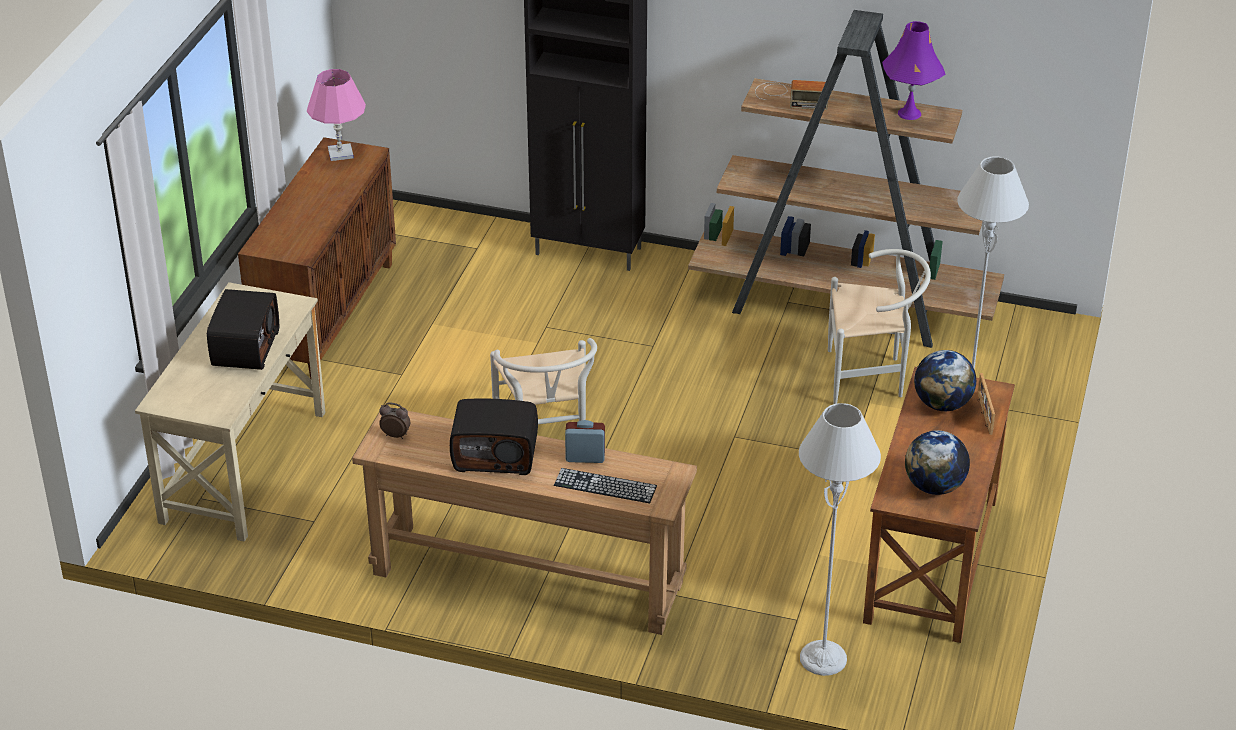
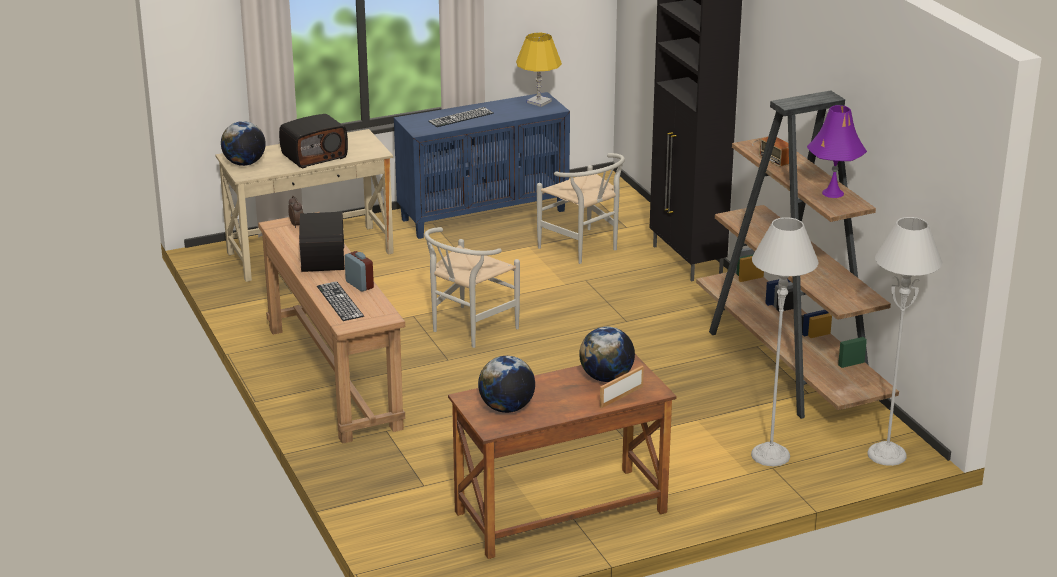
camera: 50 degrees right, 10 degrees down
(191, 401) = (244, 163): none -> globe
(304, 214) = (461, 117): none -> keyboard
(326, 315) = (484, 214): brown cabinet -> blue cabinet
(340, 153) = (539, 102): pink table lamp -> yellow table lamp
(496, 455) = (321, 259): radio -> radio turned 150 degrees counterclockwise
(823, 658) = (398, 511): grey floor lamp -> grey floor lamp (886, 455)
(871, 377) = (727, 409): white chair -> white chair (584, 249)

